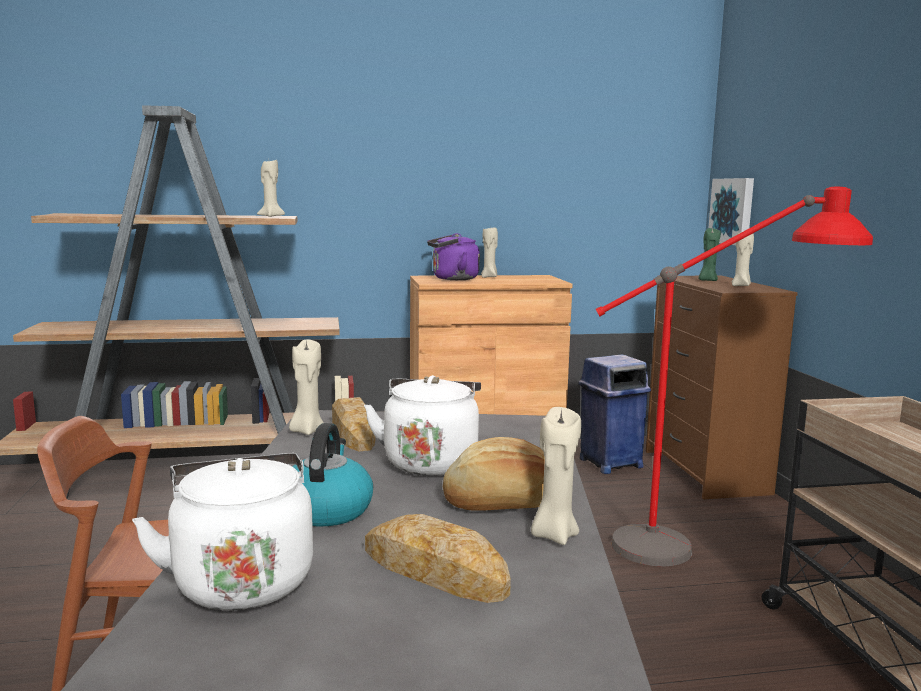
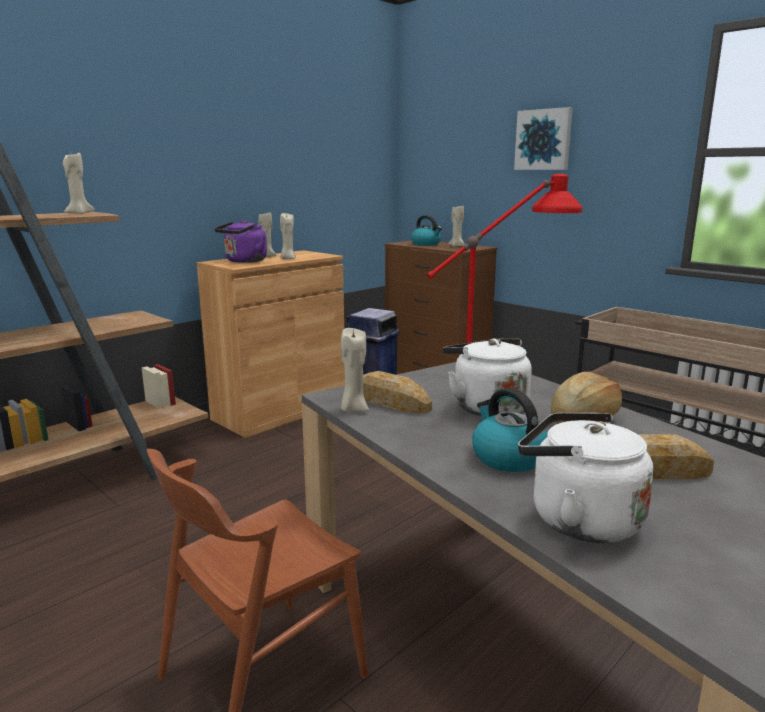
camera: 35 degrees left, 5 degrees up
(553, 535) = (649, 429): beige candle -> beige candle (287, 259)
(707, 280) = (426, 244): green candle -> kettle
(733, 211) = (426, 190): picture -> picture (544, 140)

